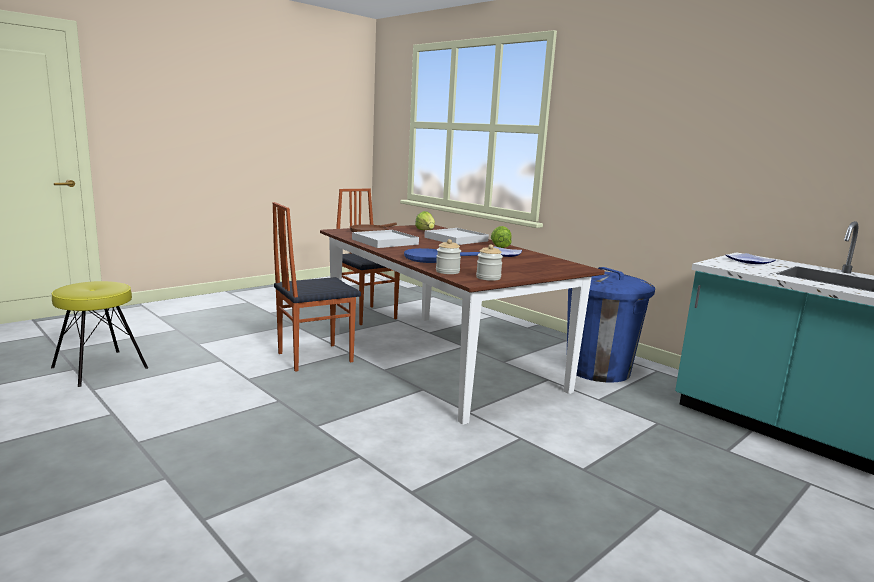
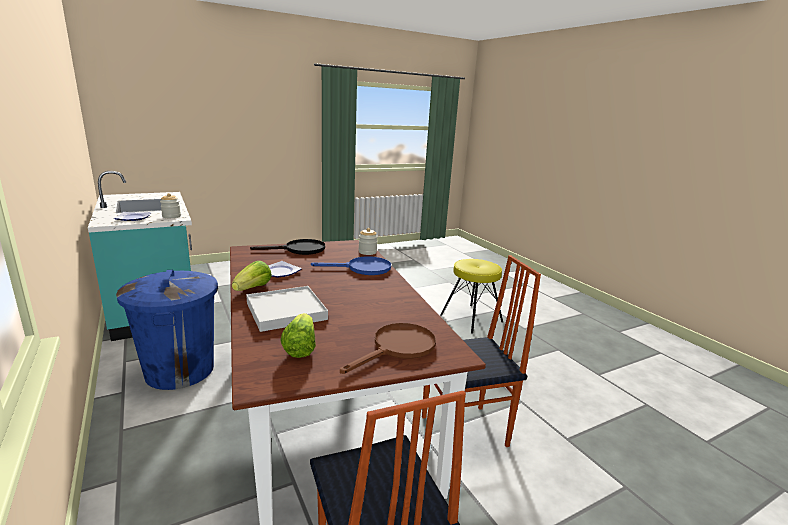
camera: 165 degrees left, 5 degrees up
(99, 368) = (682, 439): yellow stool -> yellow stool (471, 318)
(385, 242) = (393, 306): white tray -> none
(488, 278) = (344, 244): jar -> jar (171, 216)
(527, 270) = (299, 250): none -> black frying pan

